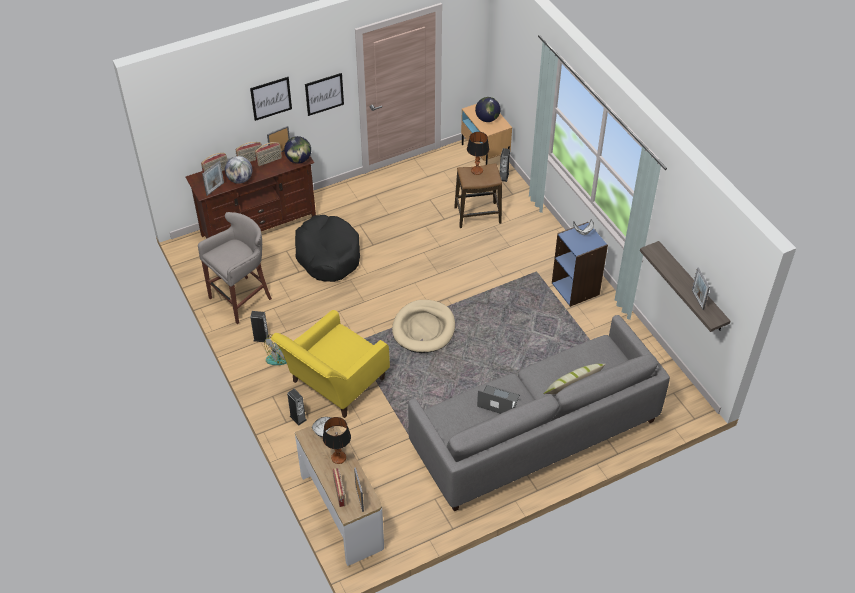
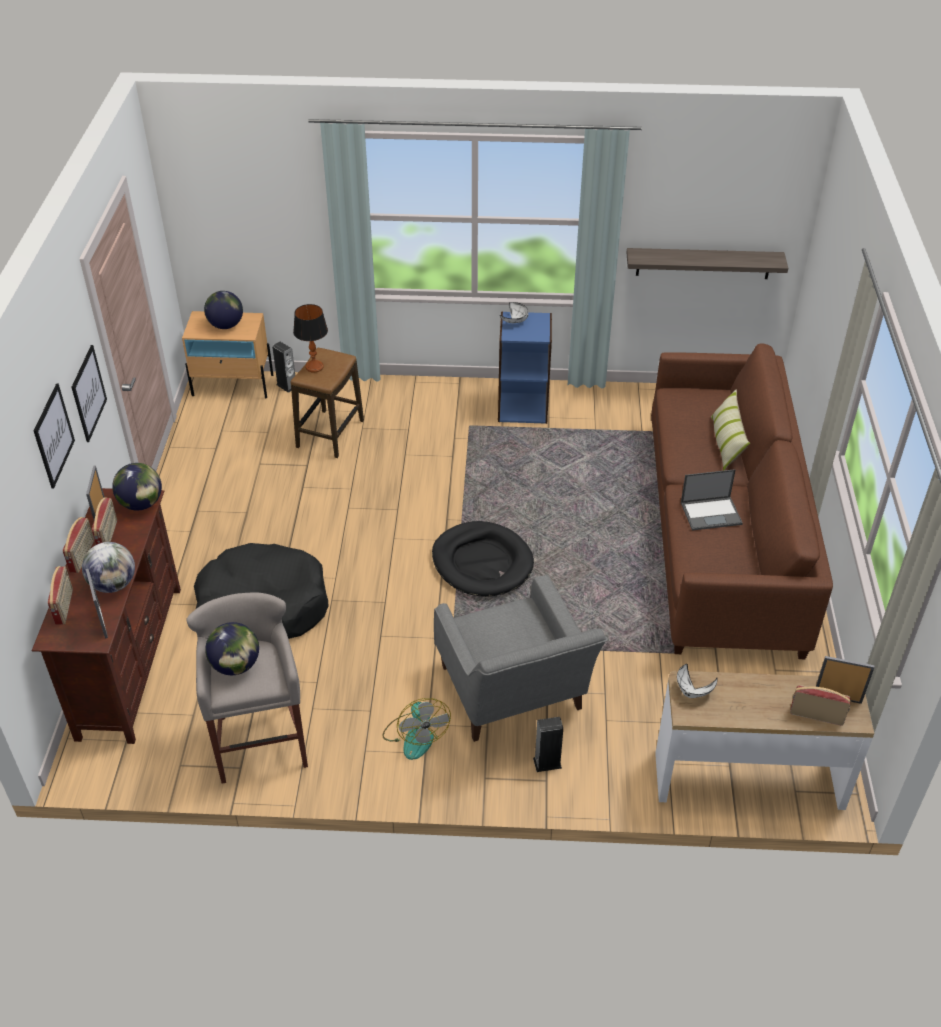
camera: 60 degrees left, 5 degrees down
(229, 249) = (236, 665): none -> globe
(261, 338) = (360, 747): speaker -> none
(334, 385) = (514, 696): yellow armchair -> grey armchair
(339, 457) = (750, 692): table lamp -> none
(424, 328) = (482, 562): beige dog bed -> black dog bed
(497, 401) = (711, 513): laptop -> laptop turned 150 degrees counterclockwise
(535, 433) = (723, 534): grey sofa -> brown sofa
(697, 299) = (738, 259): picture frame -> none

